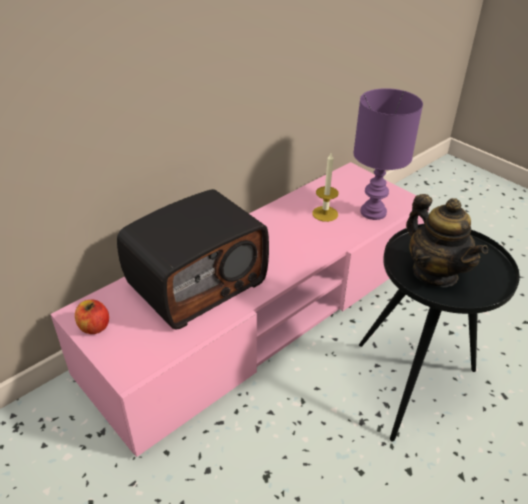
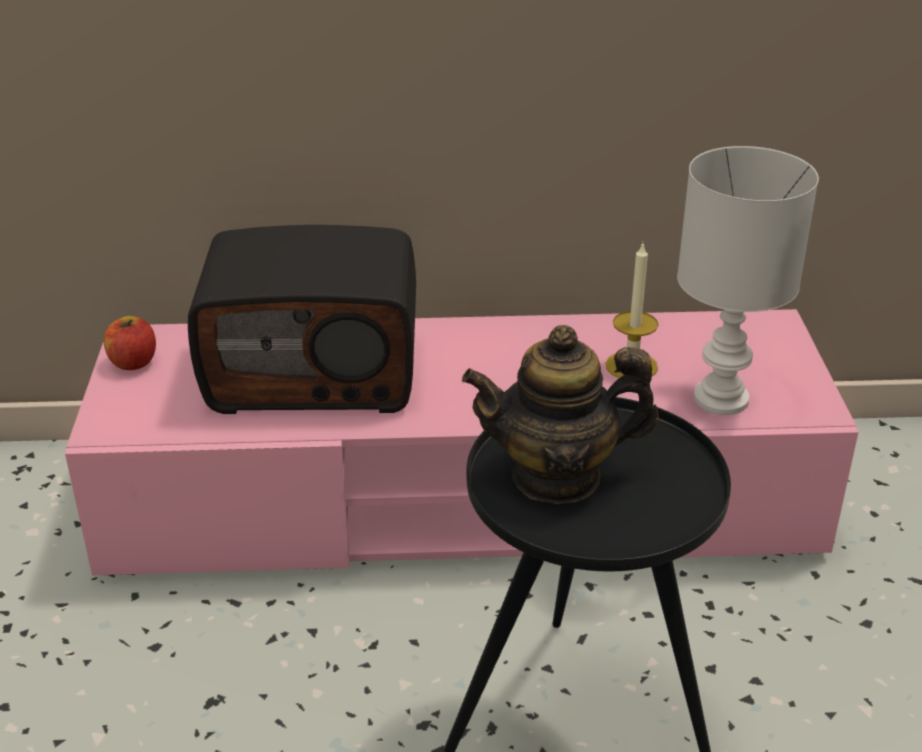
camera: 40 degrees right, 5 degrees down
(374, 213) = (721, 400): purple table lamp -> white table lamp
(435, 273) = (557, 476): teapot -> teapot turned 75 degrees clockwise

